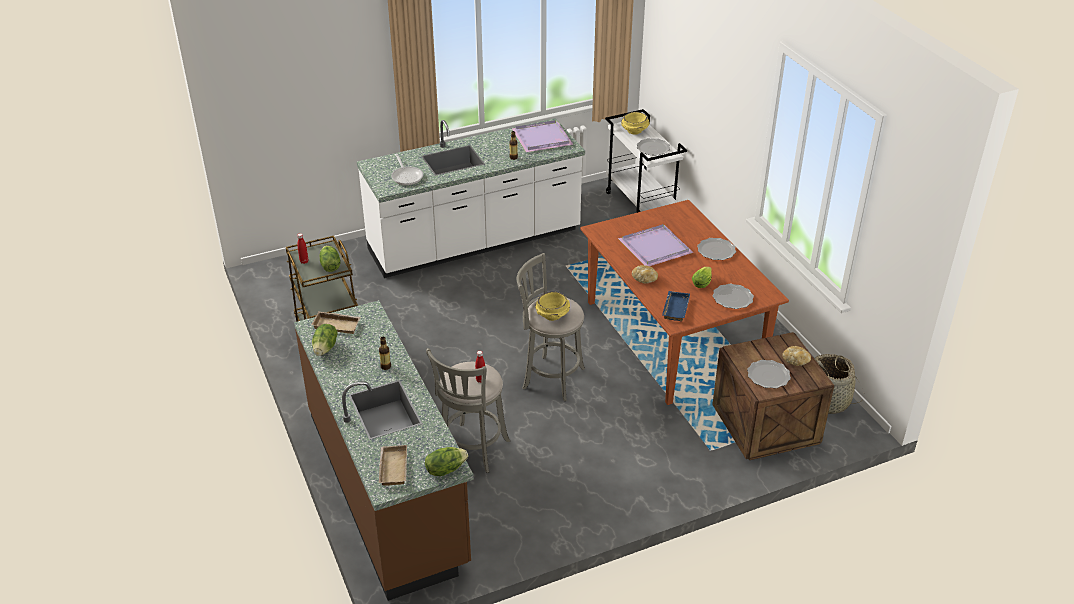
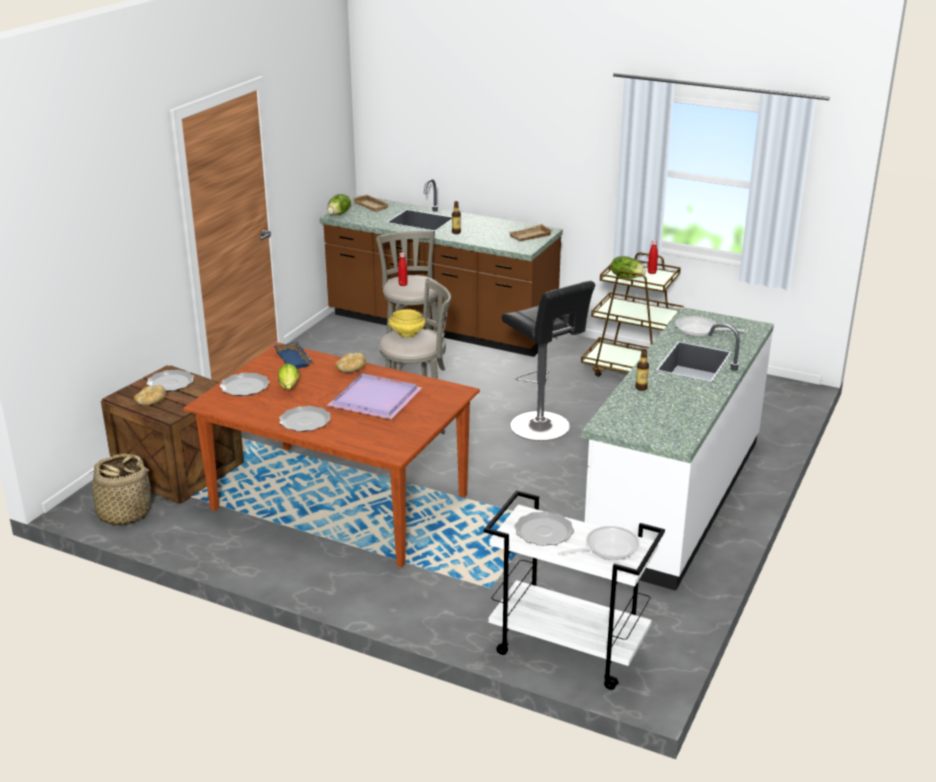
camera: 140 degrees right, 10 degrees down
(325, 348) = (513, 226): lettuce -> none
(471, 326) = (543, 428): none -> black stool
(542, 137) = (655, 423): purple tray -> none
(635, 131) = (606, 548): yellow bowl -> frying pan

